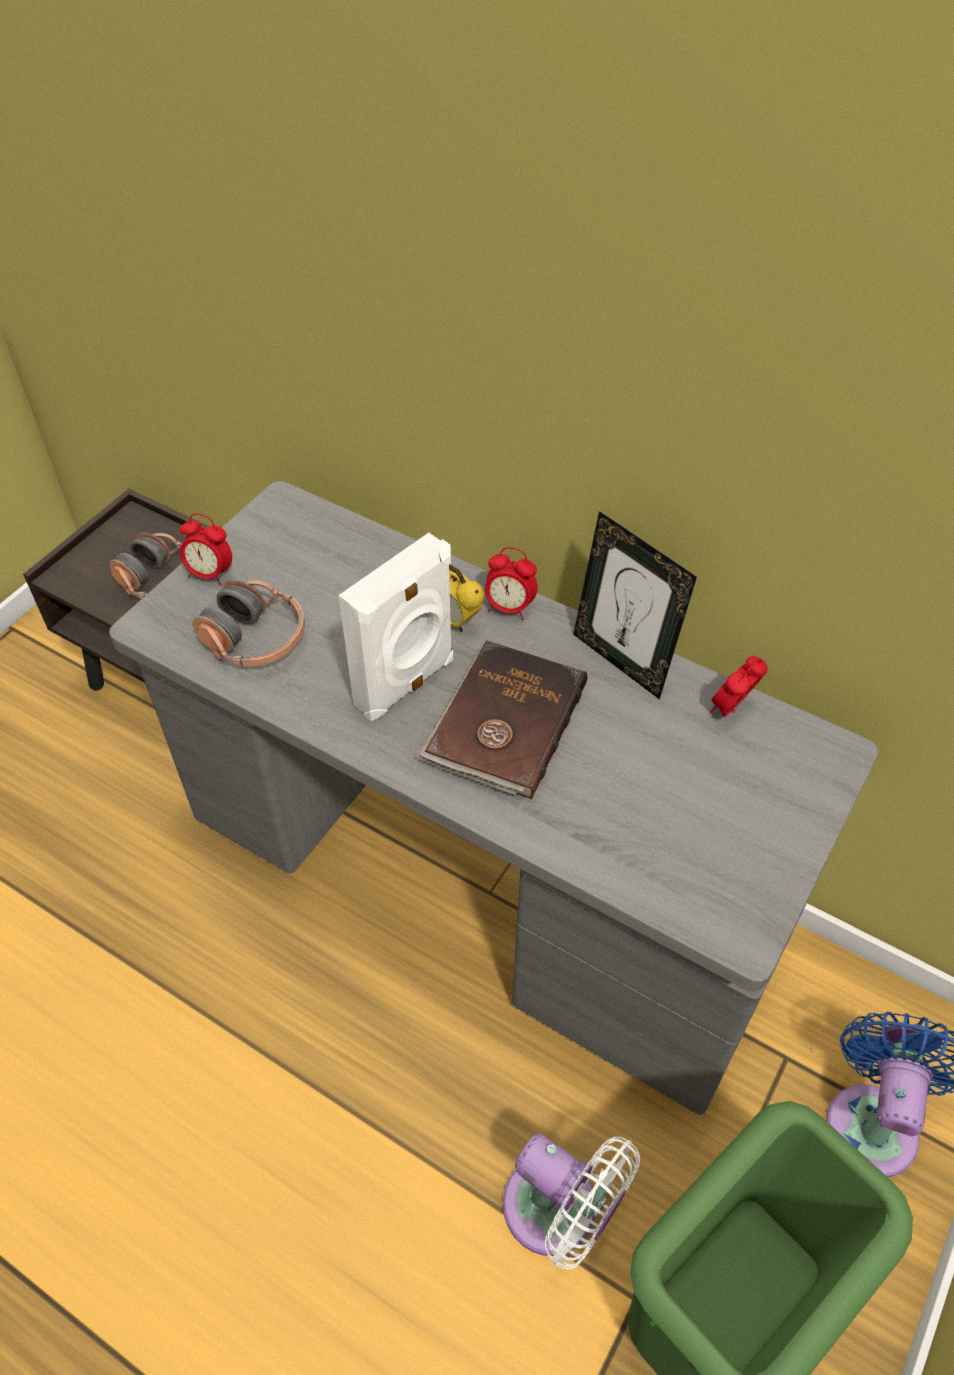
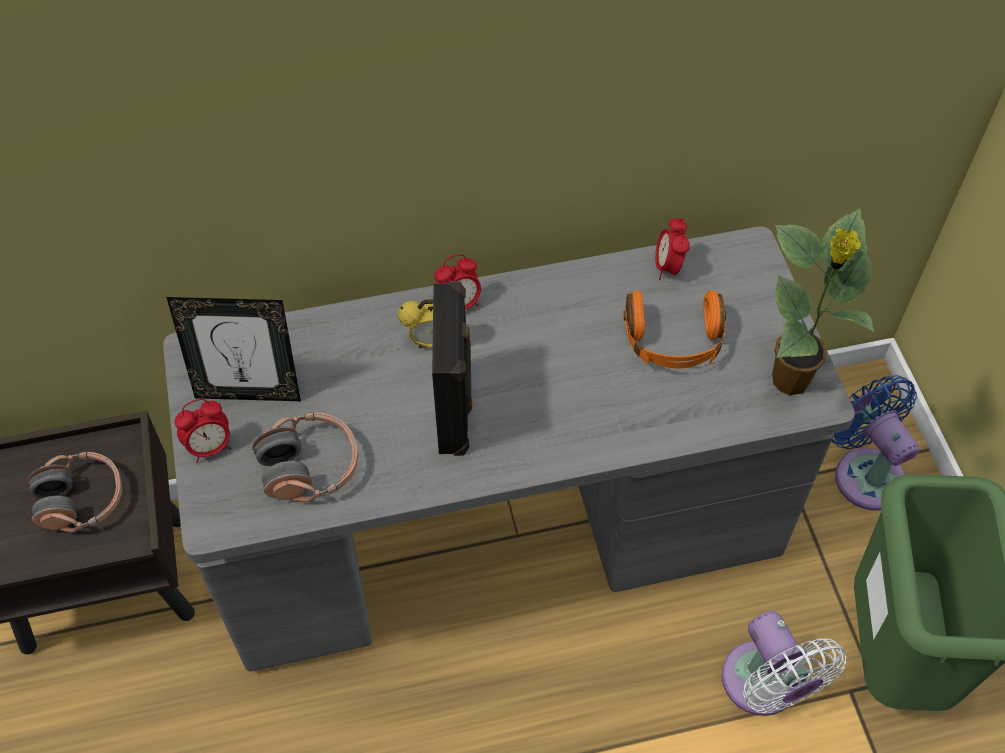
camera: 45 degrees left, 5 degrees up
(407, 684) = (456, 411): white speaker -> black speaker
(504, 723) = (548, 385): brown book -> none
(559, 1213) = (764, 687): white fan -> white fan turned 75 degrees clockwise
(621, 661) = (571, 285): picture frame -> picture frame (249, 392)
(658, 773) = (673, 342): none -> orange headphones
(733, 896) = (791, 382): none -> potted plant

